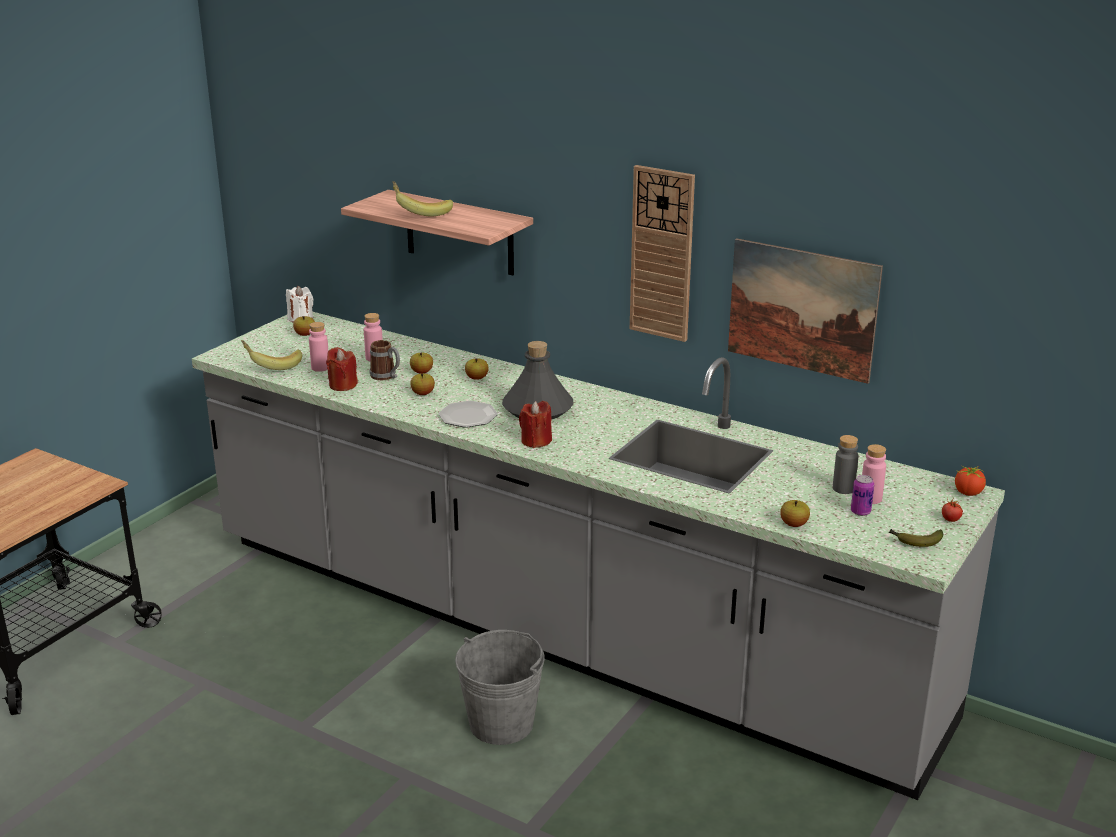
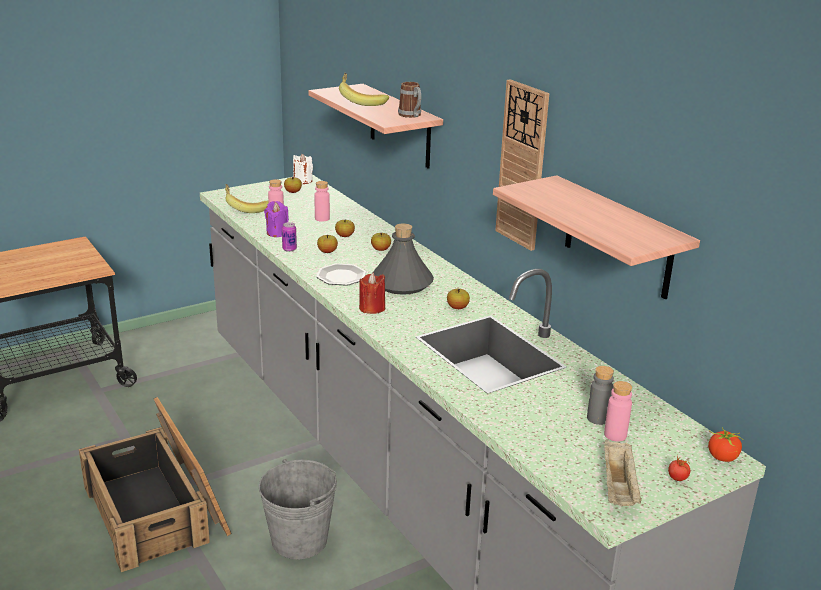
camera: 25 degrees right, 0 degrees up
(317, 745) = (157, 510): none -> crate
(342, 385) = (277, 233): red candle -> purple candle
(386, 377) = (315, 234): mug -> mug (411, 116)
(794, 524) = (516, 437): apple -> apple (457, 307)
(802, 309) = (618, 238): picture -> shelf
(860, 512) = (592, 444): can -> can (289, 249)
(915, 541) = (619, 488): banana -> beige tray

